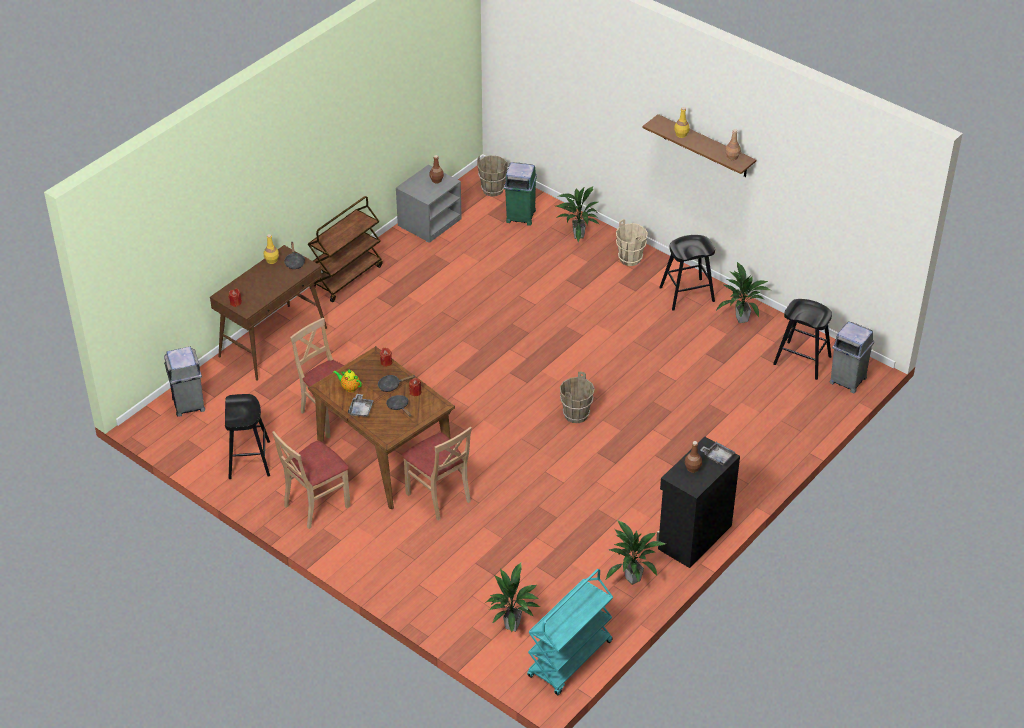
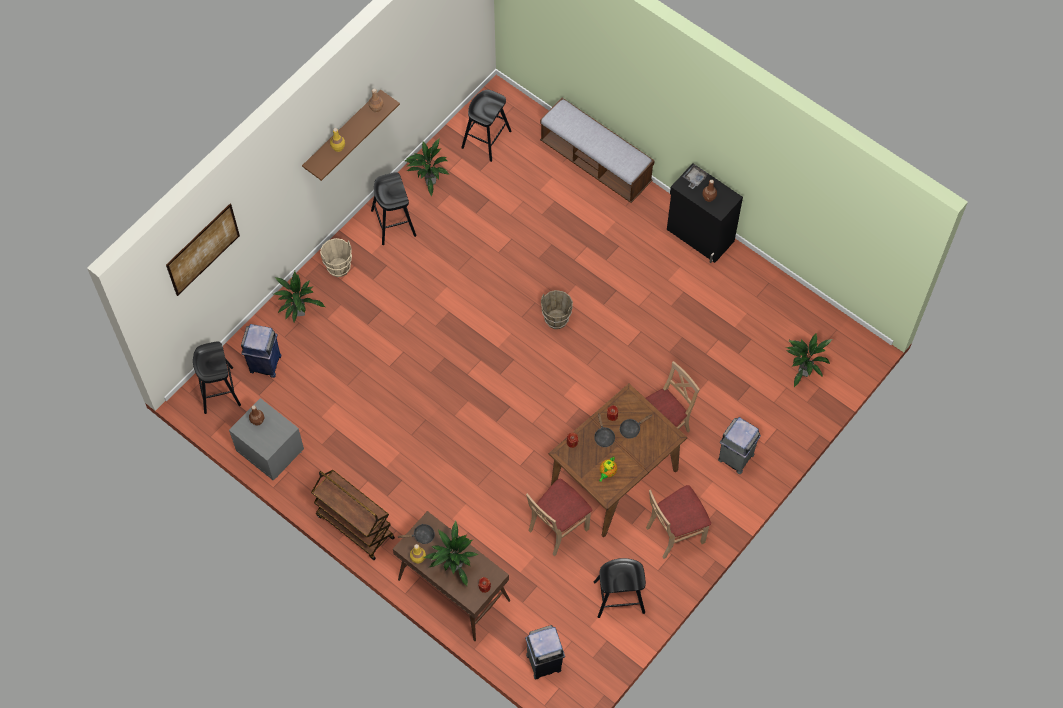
camera: 90 degrees left, 20 degrees up
(316, 505) = (674, 533): beige chair -> beige chair turned 105 degrees clockwise
(361, 409) = (636, 461): grey tray -> none
(492, 190) = (218, 390): brown bucket -> black stool
(520, 216) = (265, 364): green trash can -> blue trash can
(550, 50) = (203, 249): none -> picture
(570, 660) = (836, 330): turquoise cart -> none
(632, 578) = (748, 282): potted plant -> potted plant (453, 566)
(784, 448) = (595, 163): none -> bench
(847, 380) = (511, 108): grey trash can -> grey trash can (735, 458)

